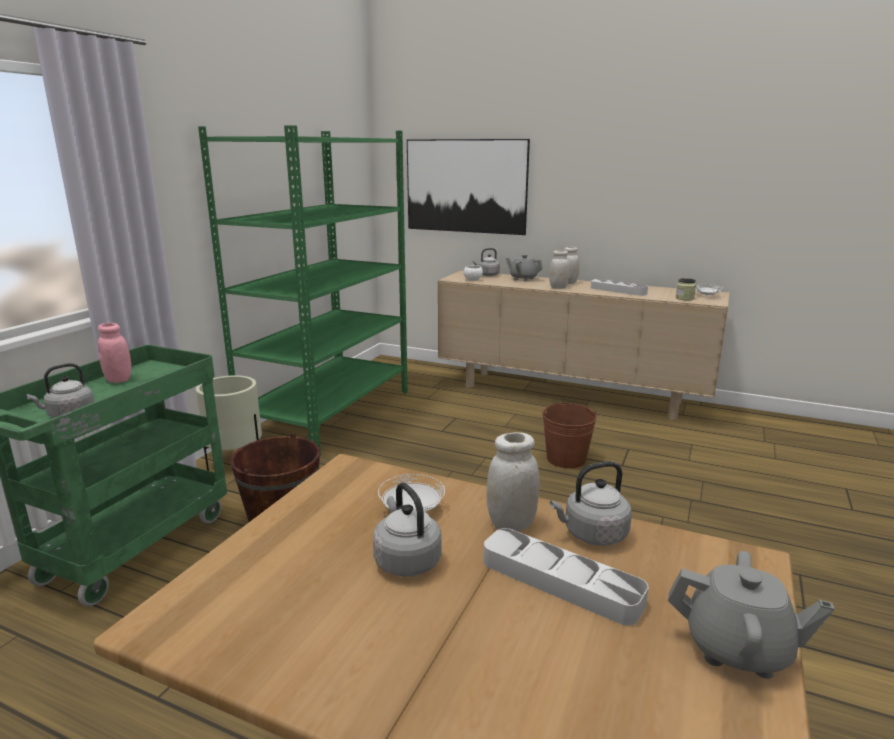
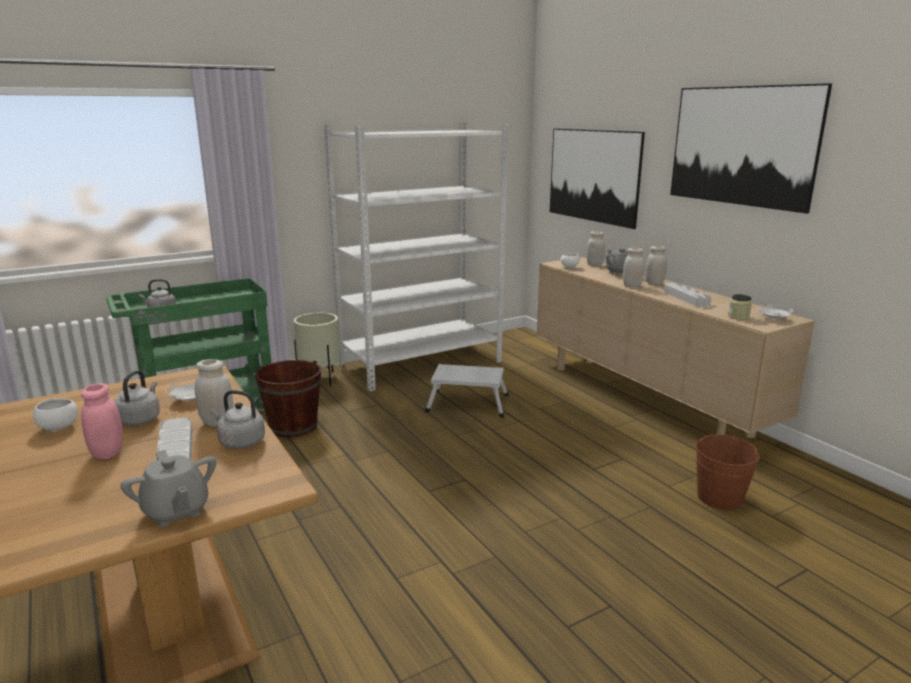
camera: 35 degrees right, 0 degrees up
(118, 379) = (215, 297): pink jar -> pink jar (107, 453)
(310, 625) = (58, 427): none -> white bowl
(329, 414) = (421, 363): green bookcase -> white bookcase
(436, 440) = (468, 403): none -> white step ladder
(487, 275) = (594, 264): grey kettle -> white jar
(566, 459) = (551, 448): brown bucket -> brown bucket (719, 497)
(643, 148) = (741, 146): none -> picture

